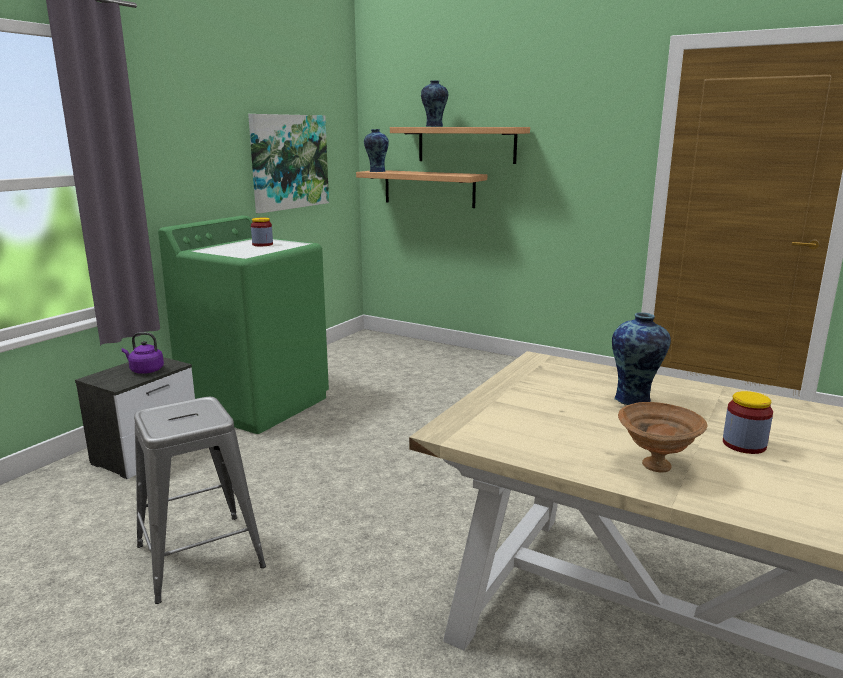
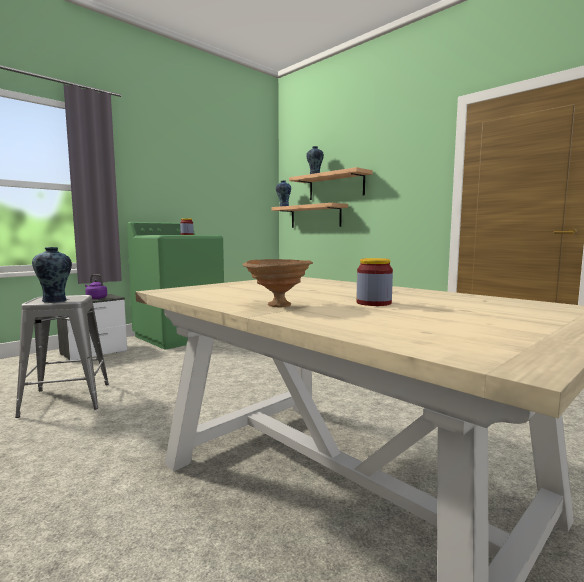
camera: 15 degrees right, 10 degrees down
(289, 162) = (225, 197): picture -> none
(634, 400) = (327, 288): vase -> vase (55, 301)

